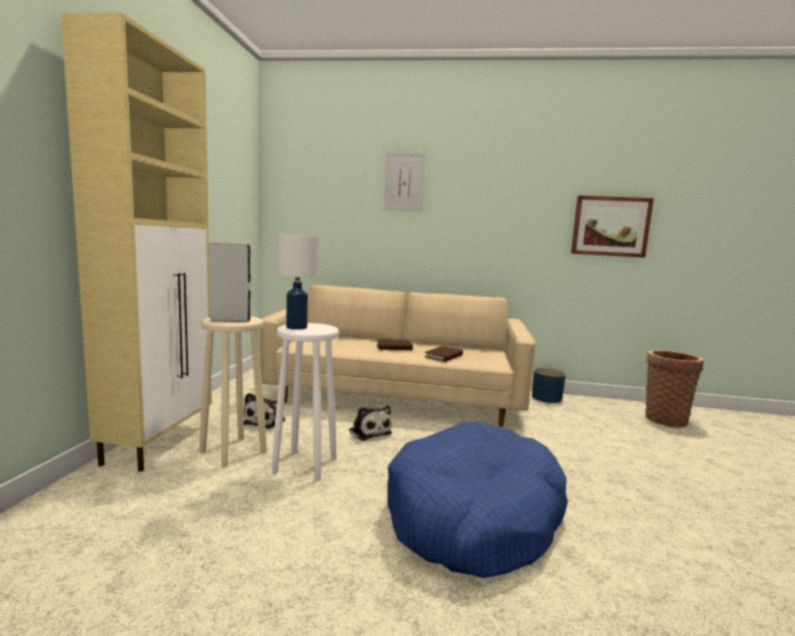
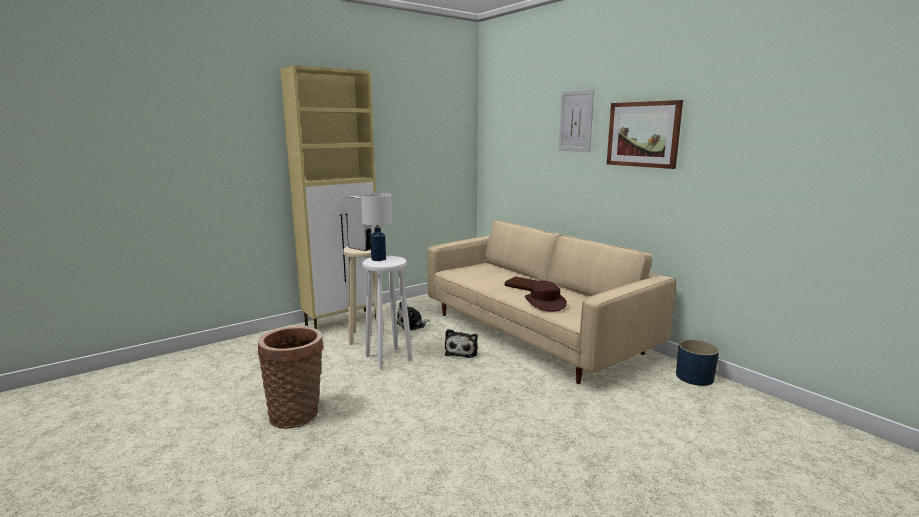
camera: 45 degrees right, 5 degrees up
(444, 356) = (544, 302): brown book -> brown hat
(473, 515) = (426, 425): blue dog bed -> none
(610, 226) = (800, 171): picture -> picture (643, 134)
(664, 419) = (820, 449): basket -> basket (297, 414)

